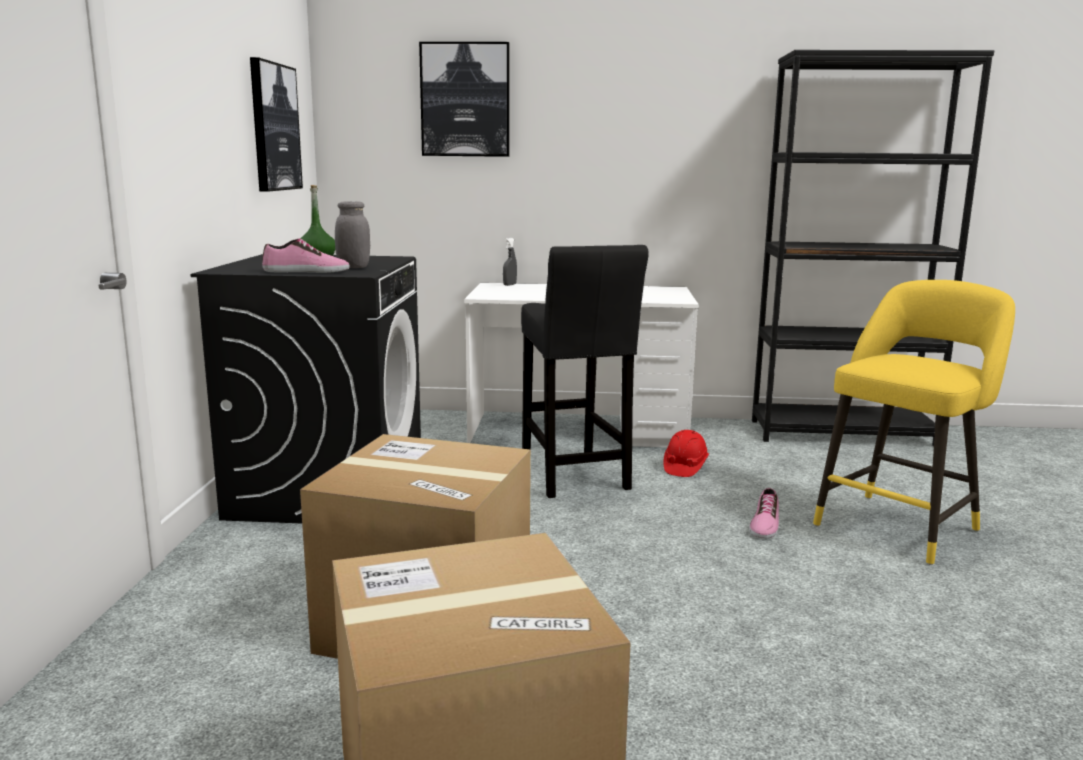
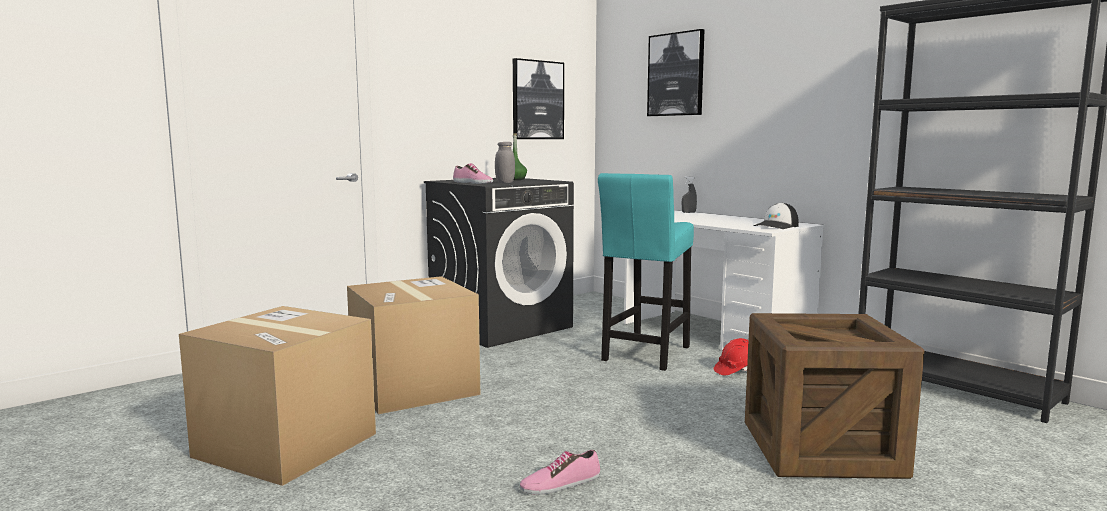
camera: 45 degrees right, 5 degrees down
(574, 477) = (645, 355): black stool -> turquoise stool
(665, 294) = (776, 226): none -> cap
(764, 524) = (706, 413): shoe -> shoe (560, 483)
(900, 525) = (821, 449): yellow stool -> crate

